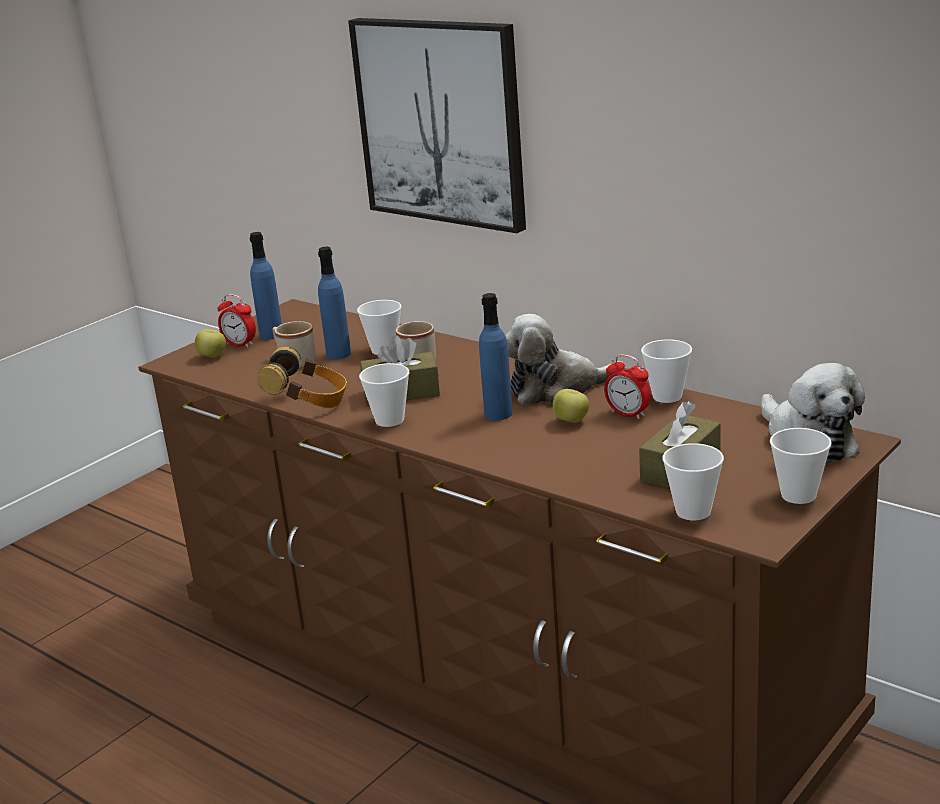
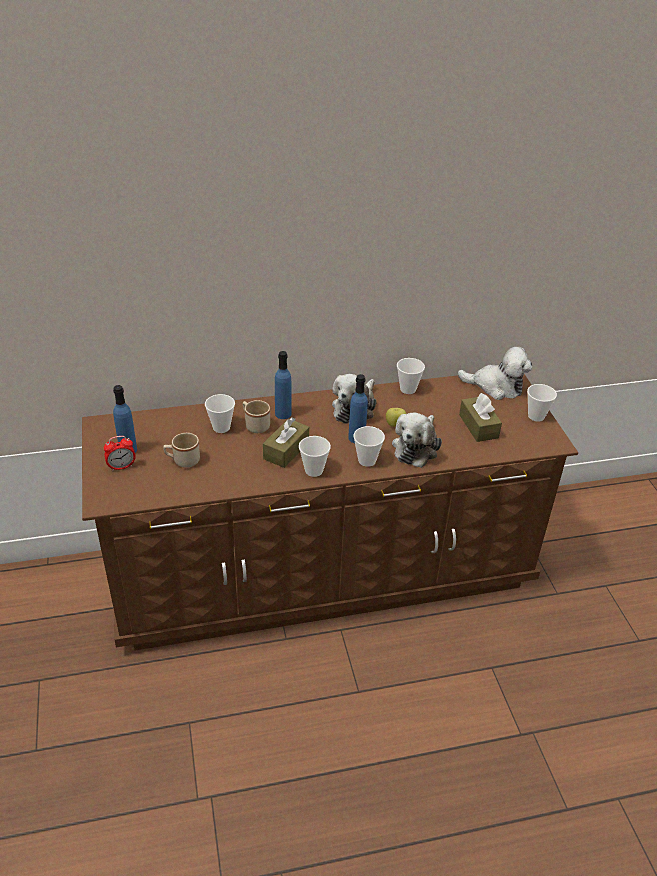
camera: 55 degrees left, 15 degrees up
(212, 356) = (122, 484): apple -> none
(309, 403) = (250, 483): headphones -> none
(338, 354) = (200, 443): blue bottle -> blue bottle (283, 414)
(441, 122) = (231, 271): picture -> none
(547, 452) = (416, 447): none -> plush toy
(628, 414) = (410, 407): alarm clock -> none
(693, 511) = (518, 445): cup -> cup (367, 460)

